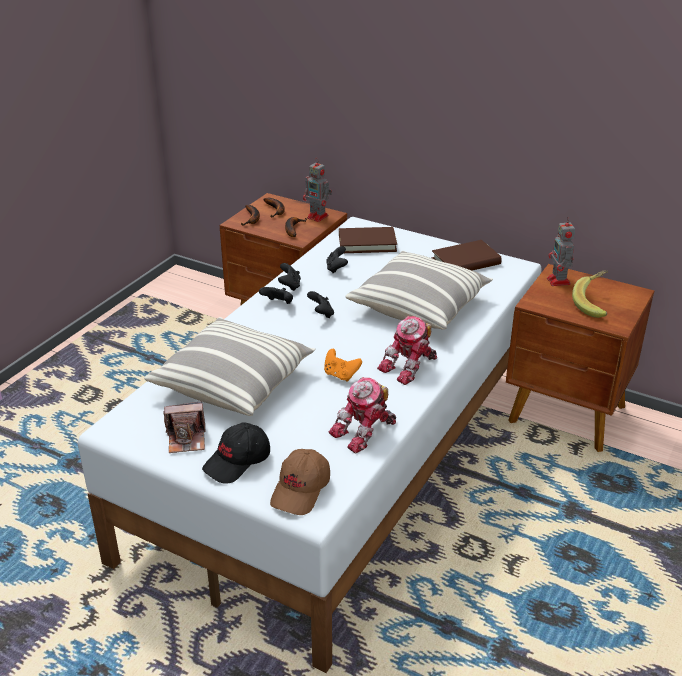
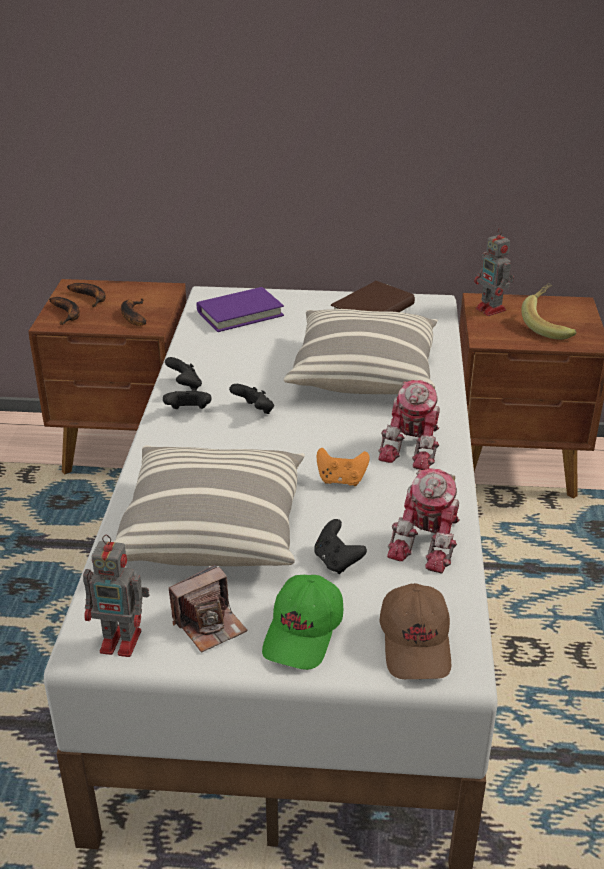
camera: 25 degrees left, 0 degrees up
(238, 462) = (304, 633): black cap -> green cap
(318, 217) = (153, 295): toy robot -> toy robot (123, 641)
(336, 268) = (227, 351): black game controller -> black game controller (337, 561)
(367, 243) = (240, 313): brown book -> purple book

